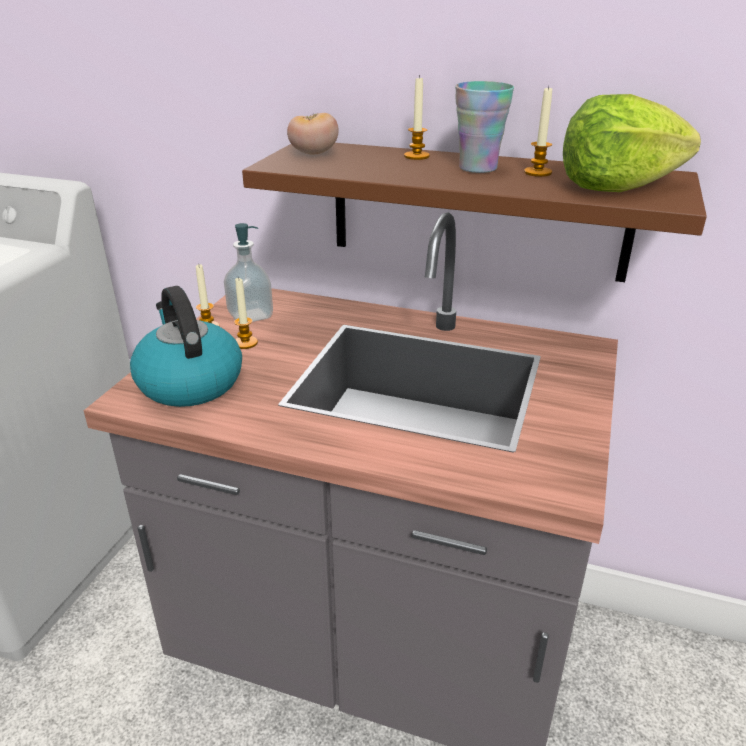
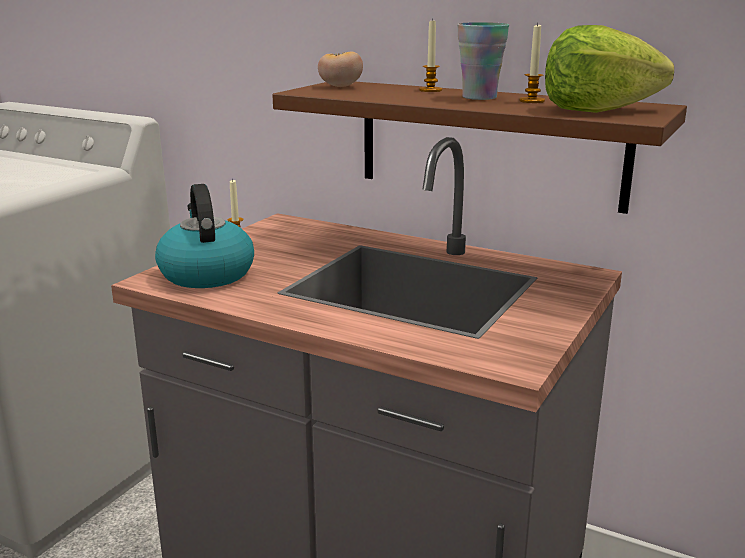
camera: 10 degrees right, 10 degrees down
(245, 343) = (265, 252): candle -> none
(250, 315) = (278, 234): soap dispenser -> none

